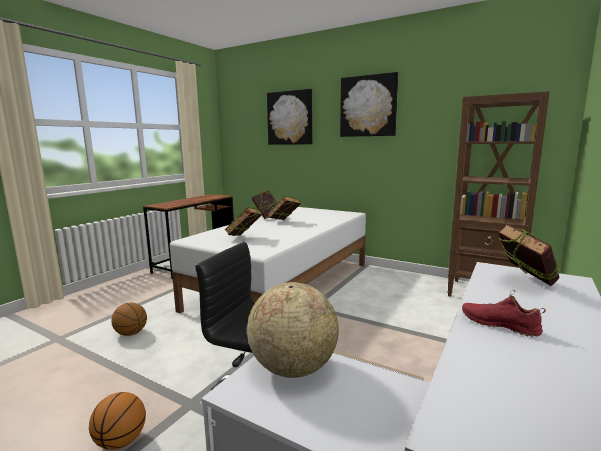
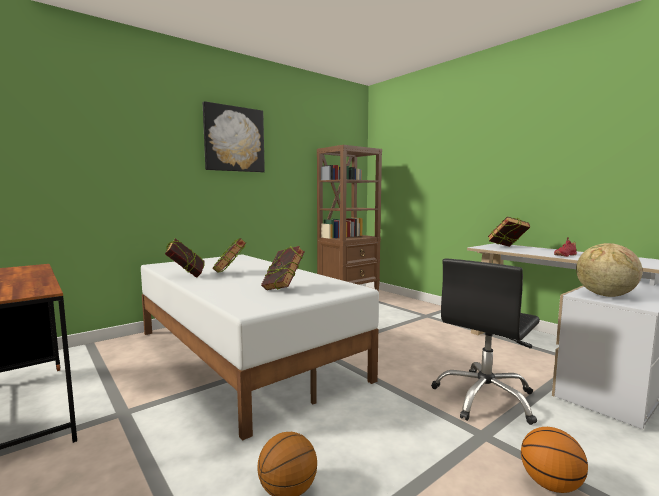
camera: 70 degrees left, 5 degrees down
(290, 118) = (123, 138): picture -> none

